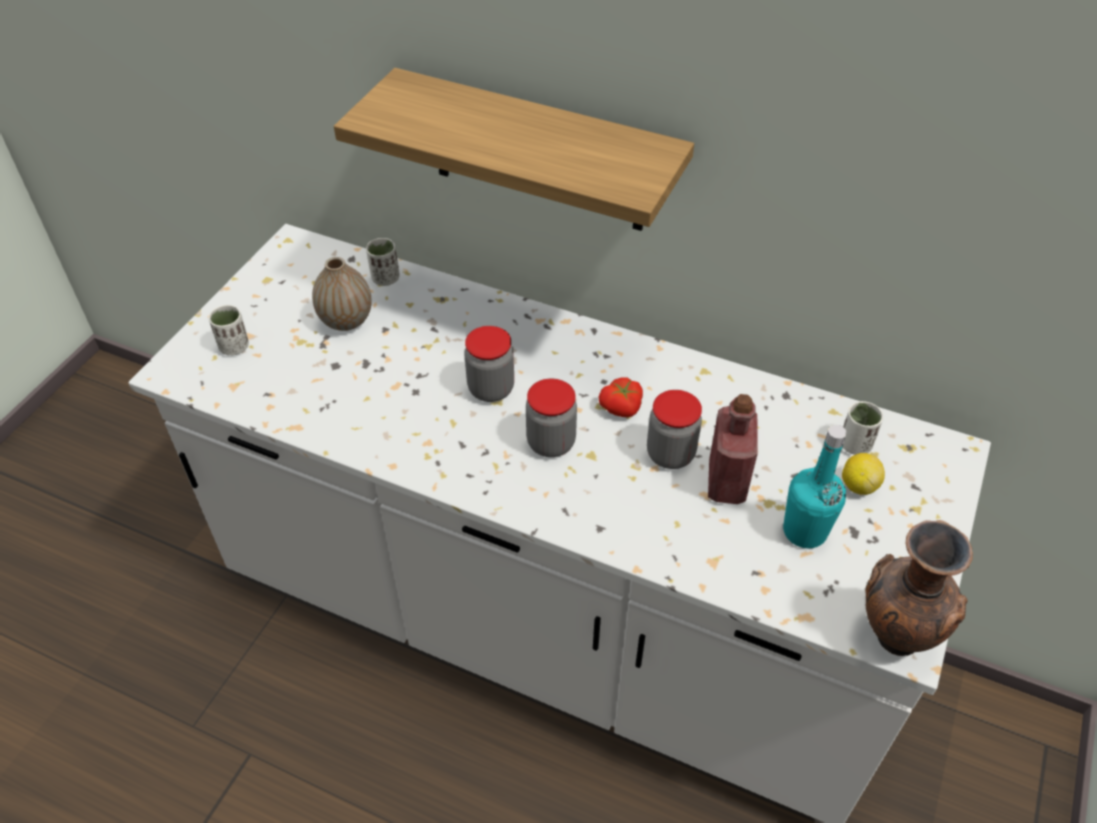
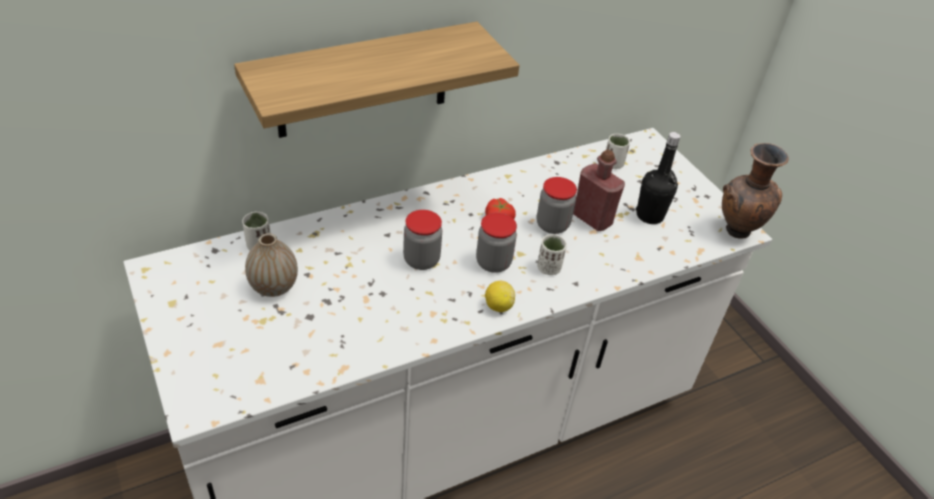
camera: 55 degrees left, 5 degrees down
(234, 347) = (220, 358): white cup -> white cup (548, 268)
(804, 531) = (649, 215): turquoise bottle -> black bottle
(858, 485) = (639, 180): lemon -> lemon (498, 306)

